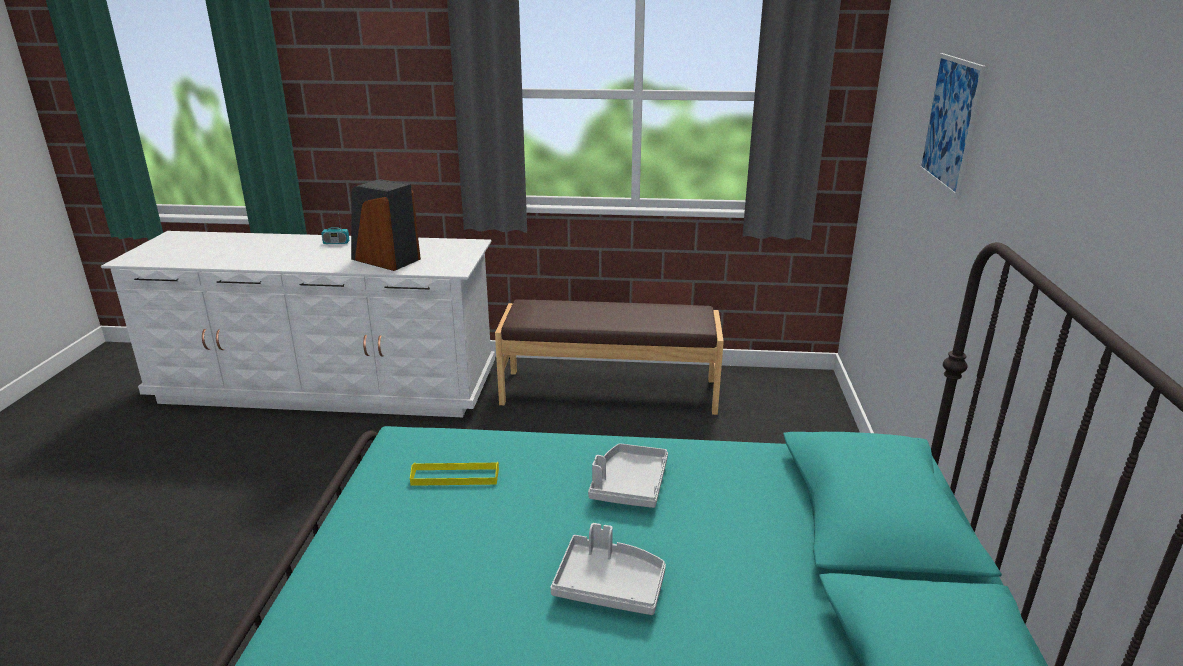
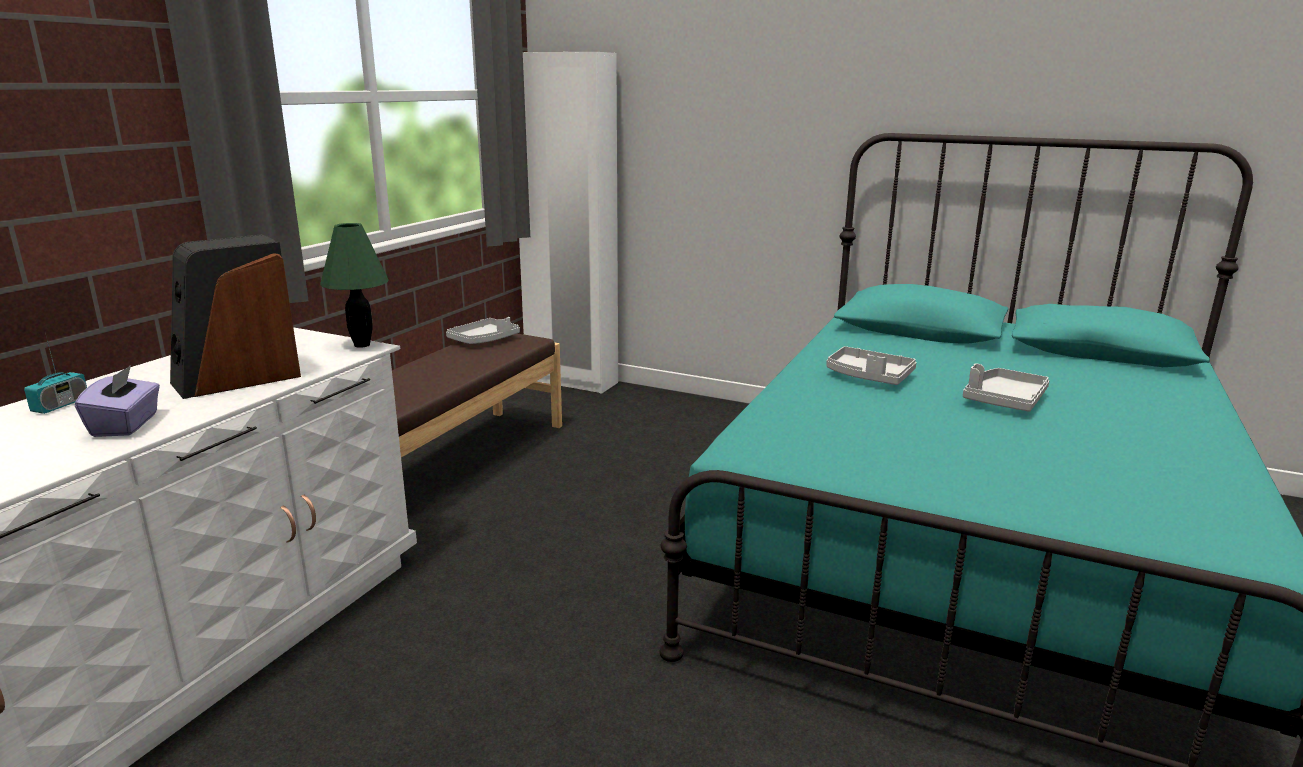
camera: 70 degrees left, 5 degrees down
(313, 260) = (126, 425): none -> purple tissue box
(455, 477) = (831, 434): yellow tray -> none
(459, 268) = (362, 345): none -> green table lamp
(679, 311) = (484, 340): none -> grey tray
(820, 392) = (571, 381): none -> white wardrobe
(950, 123) = (728, 81): picture -> none

